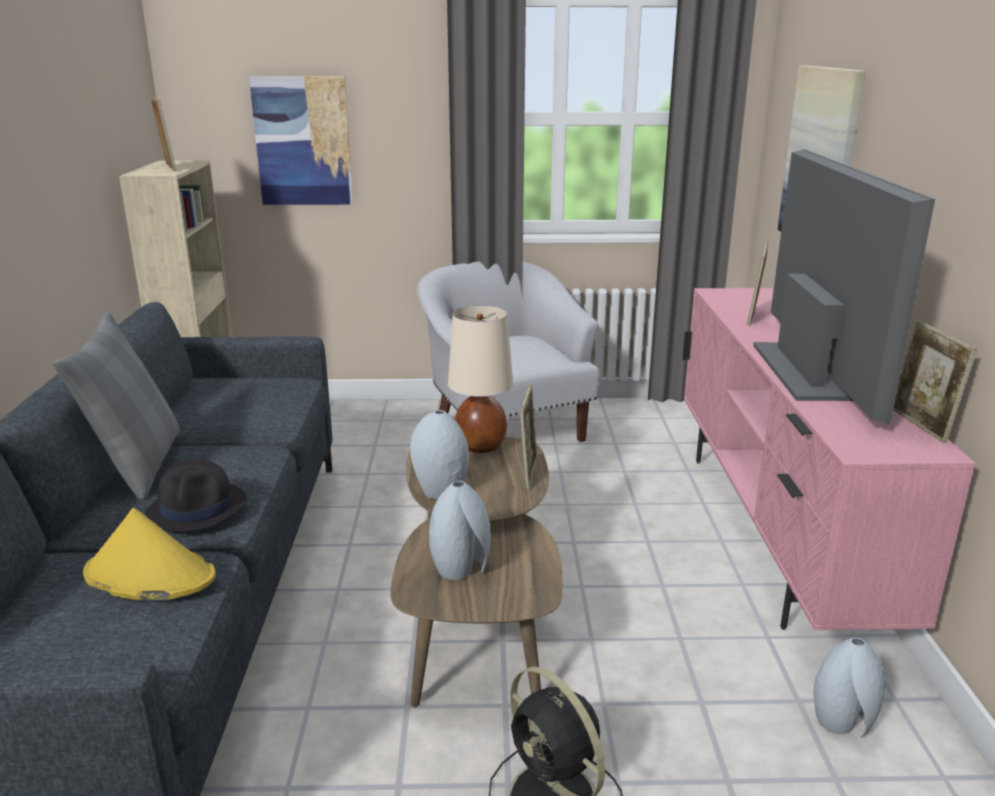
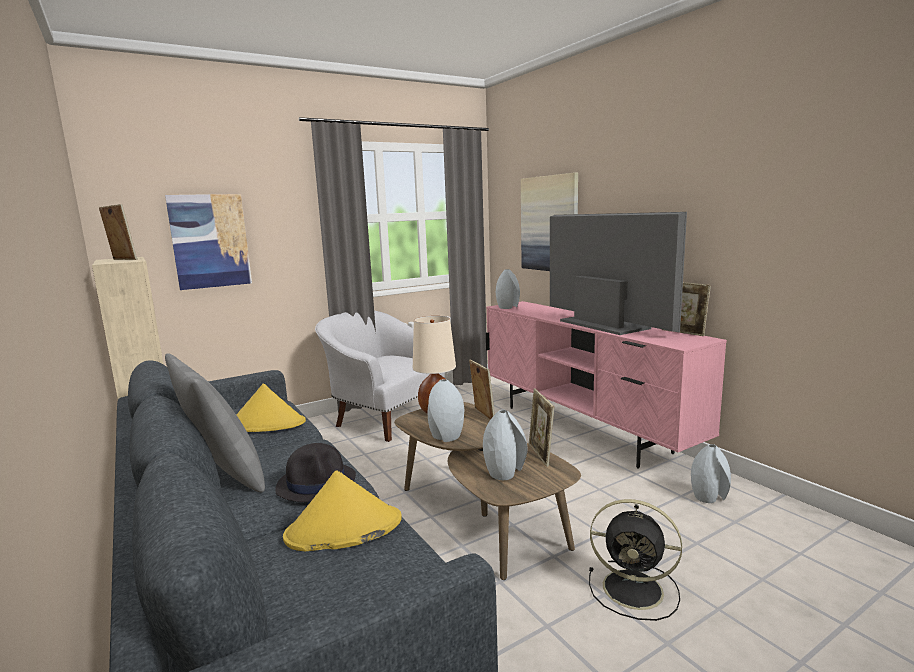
camera: 30 degrees left, 10 degrees down
(249, 411) = (267, 424): none -> yellow hat
(723, 297) = (508, 307): none -> grey vase
(753, 317) = (538, 312): picture frame -> picture frame (540, 455)

